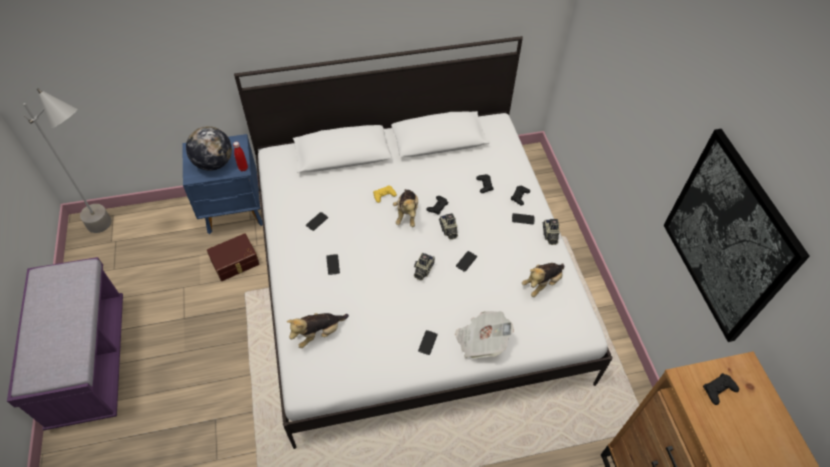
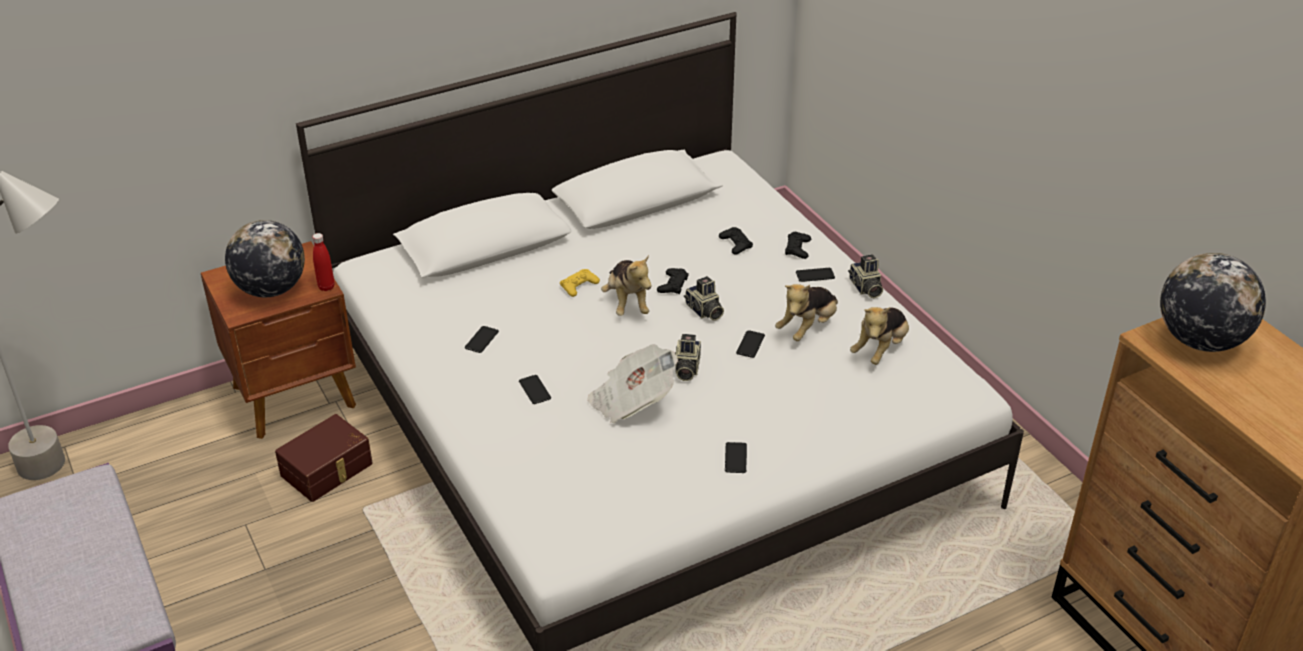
camera: 15 degrees left, 15 degrees down
(235, 211) = (296, 397): blue nightstand -> brown nightstand
(319, 333) = (553, 482): plush toy -> plush toy (808, 327)
(481, 341) = (819, 438): newspaper -> newspaper (632, 401)
(719, 390) = (1200, 340): black game controller -> globe
(728, 237) = (1140, 157): picture -> none

